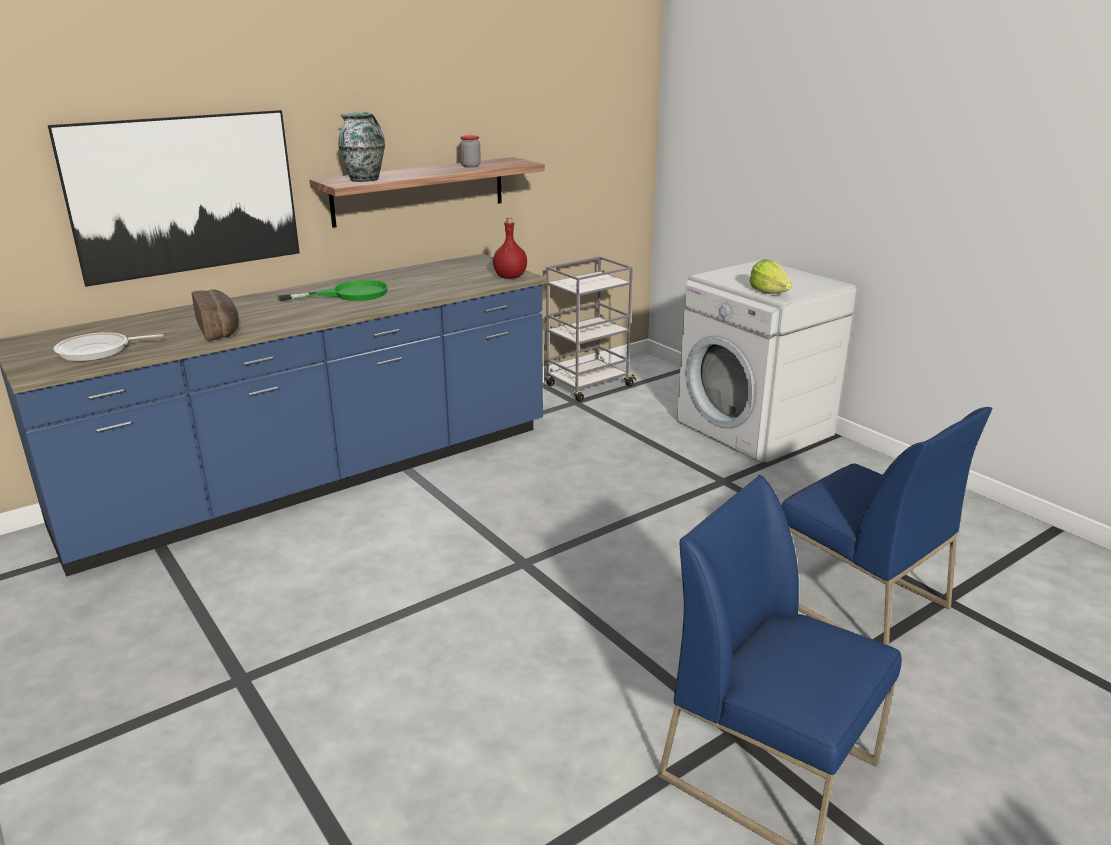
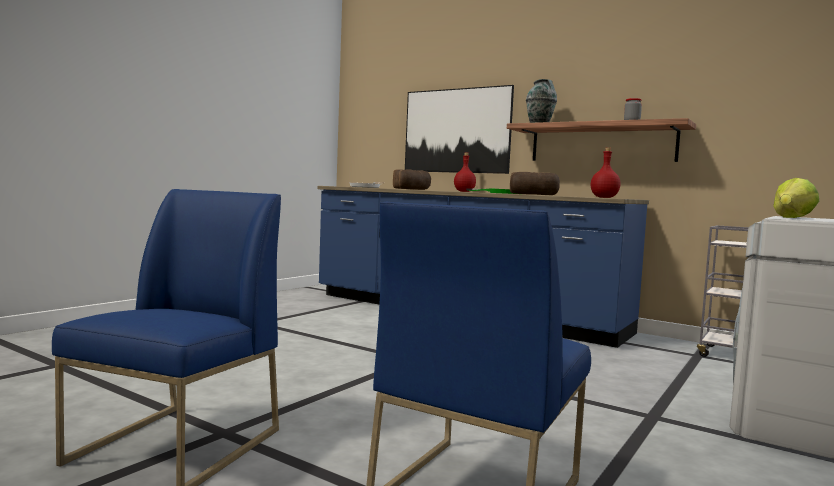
camera: 70 degrees right, 20 degrees down
(250, 299) = (464, 191): none -> red bottle
(428, 292) = (533, 194): none -> bread

